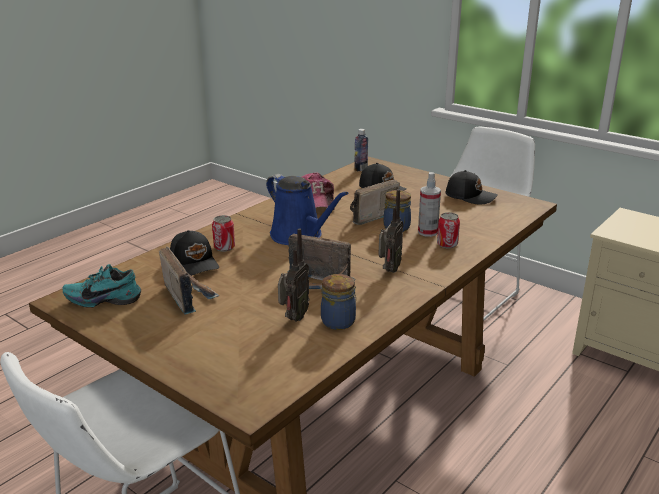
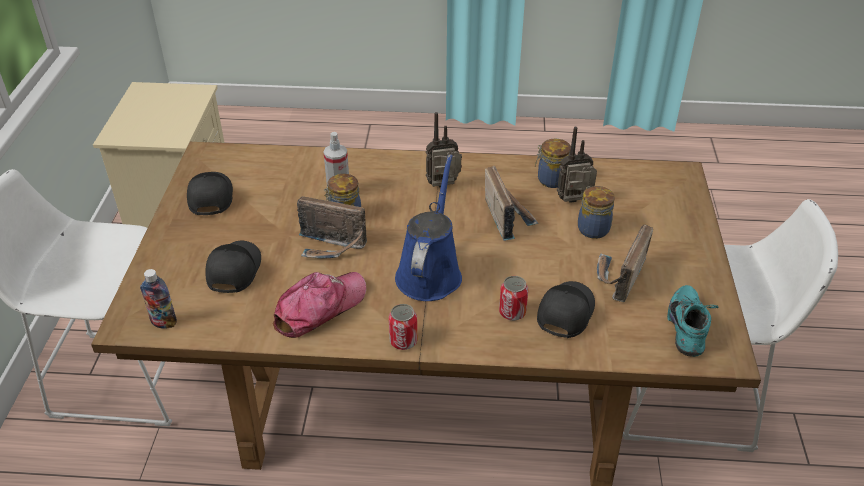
camera: 125 degrees left, 15 degrees up
(104, 299) = (689, 328): turquoise shoe -> turquoise shoe turned 135 degrees counterclockwise
(252, 311) = (592, 228): none -> jar
(447, 244) = (357, 174): can -> can (403, 341)

